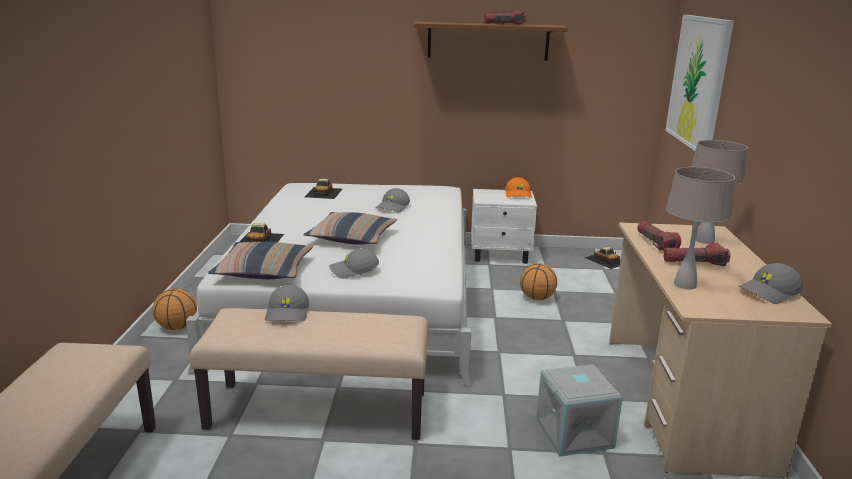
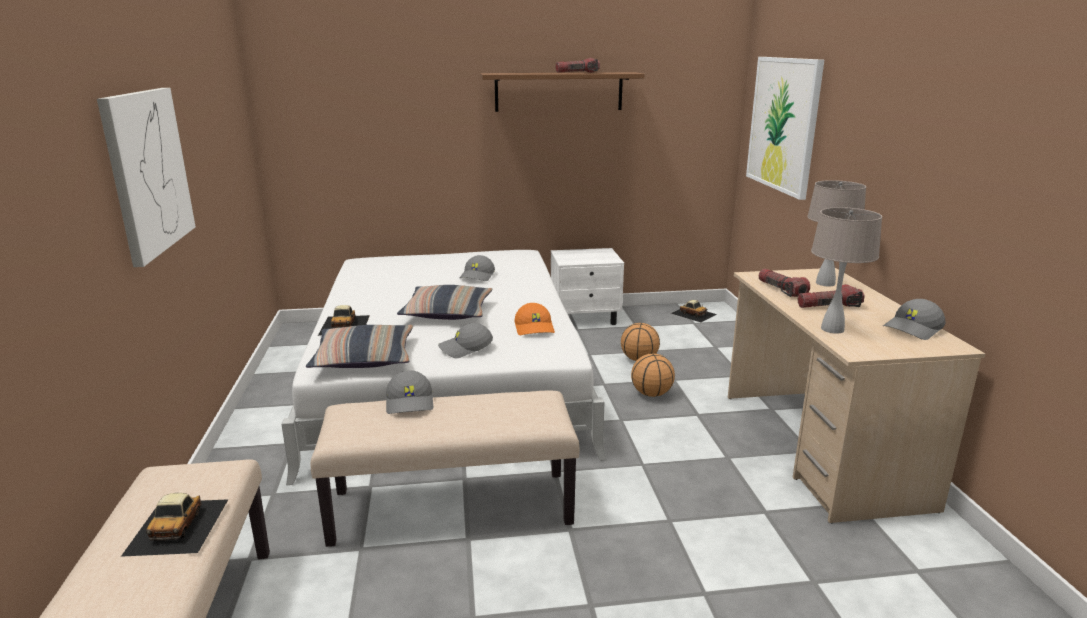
camera: 10 degrees left, 0 degrees up
(93, 97) = (148, 172): none -> picture
(177, 327) = (255, 433): basketball -> basketball (652, 394)
(324, 192) = (393, 266): toy car -> toy car (178, 526)
(518, 194) = (600, 253): orange cap -> orange cap (535, 328)
(574, 432) = (727, 495): grey storage box -> none

